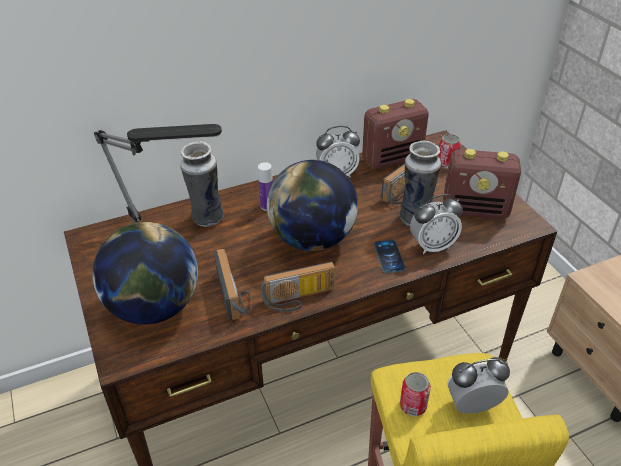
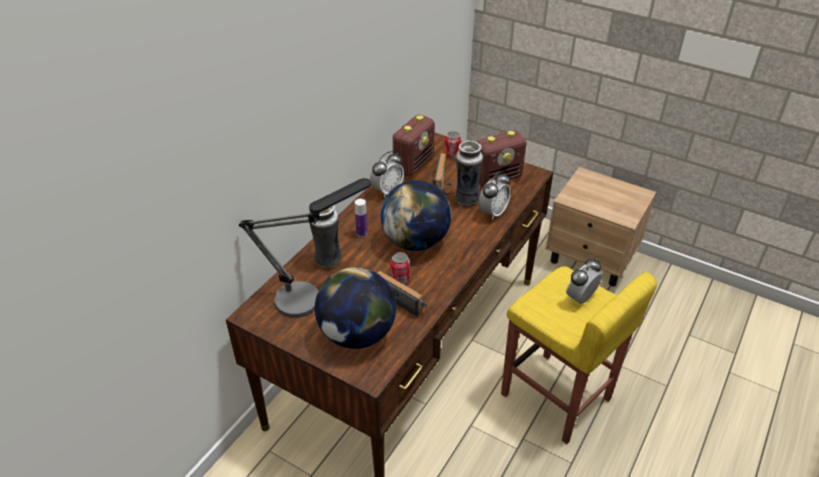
camera: 35 degrees left, 0 degrees up
(299, 299) = (446, 282): radio -> none
(389, 256) = (474, 230): phone -> none
(413, 406) = (550, 315): can -> can (400, 278)

